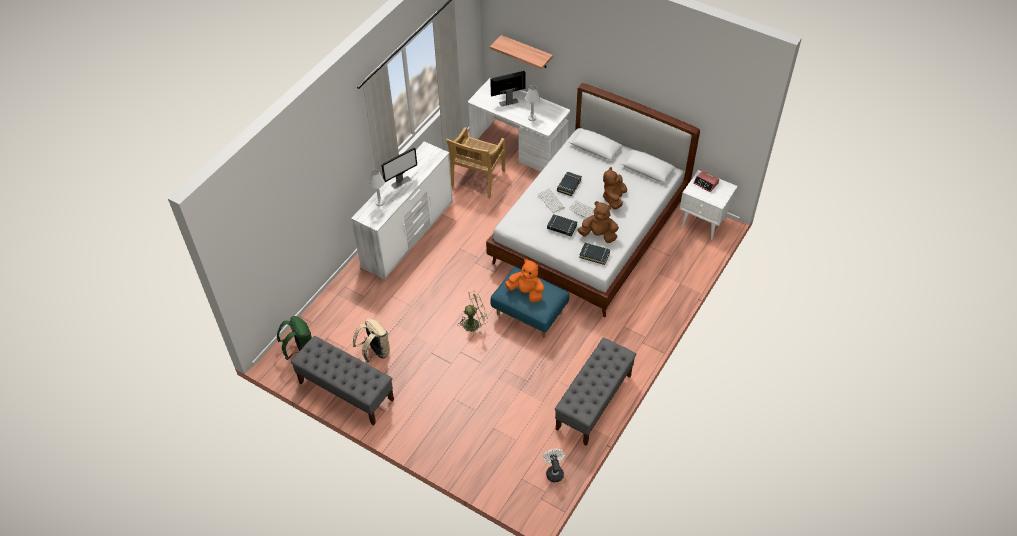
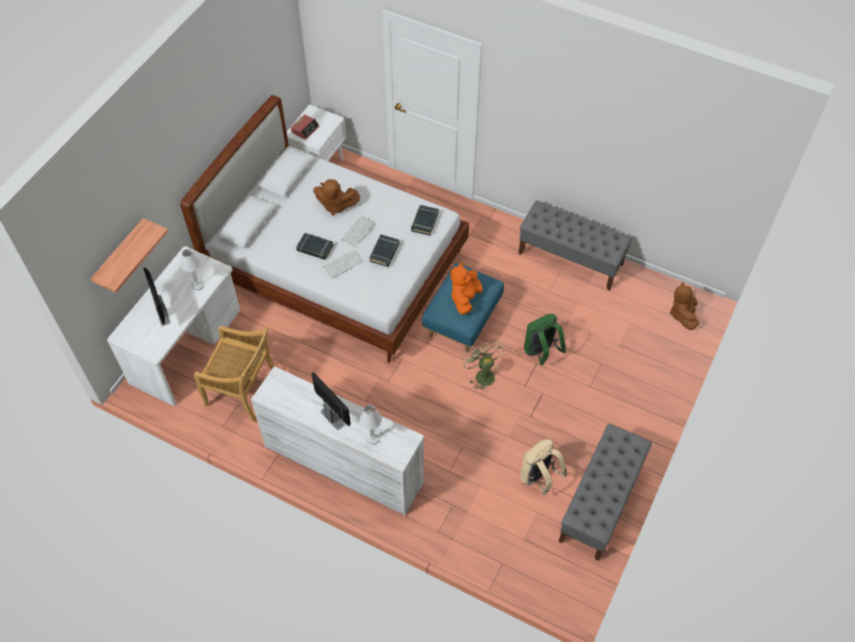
camera: 95 degrees left, 5 degrees up
(300, 350) = (548, 569): green backpack -> green backpack (541, 352)
(554, 471) = (658, 290): white fan -> none
(598, 235) = (394, 219): brown plush toy -> brown plush toy (683, 314)

